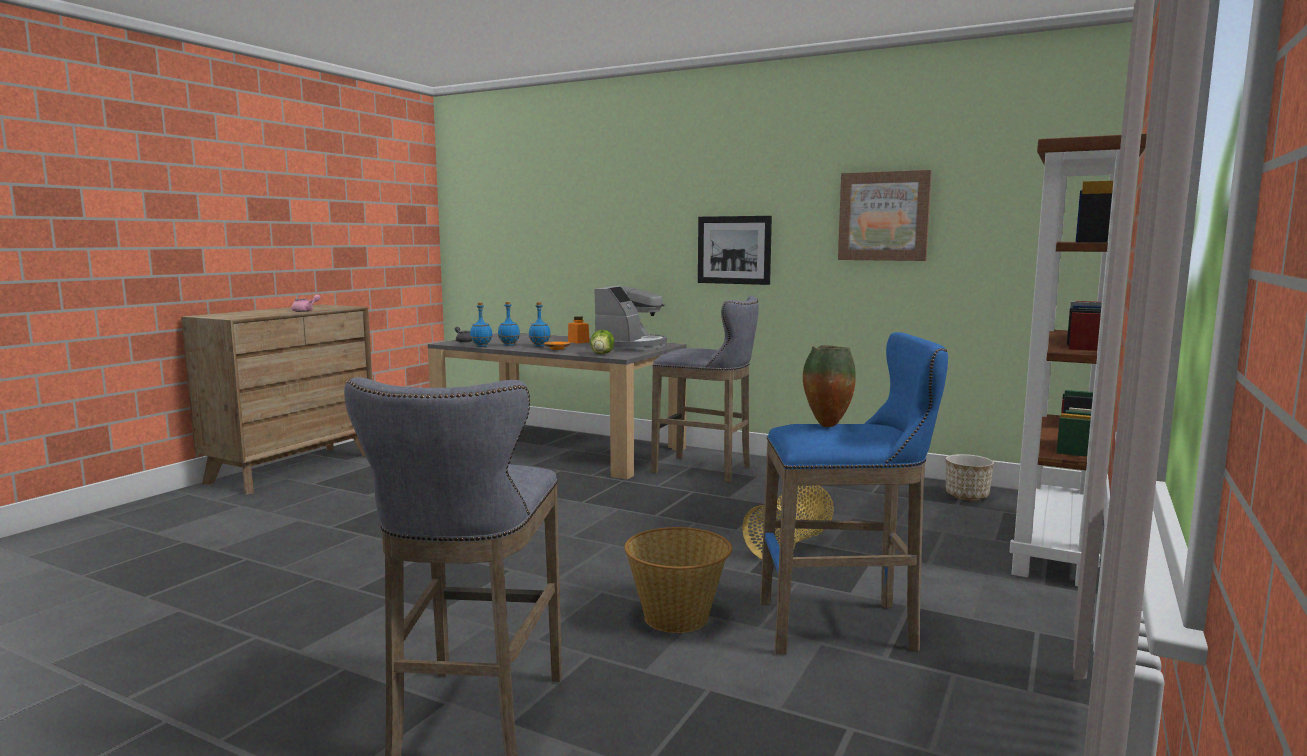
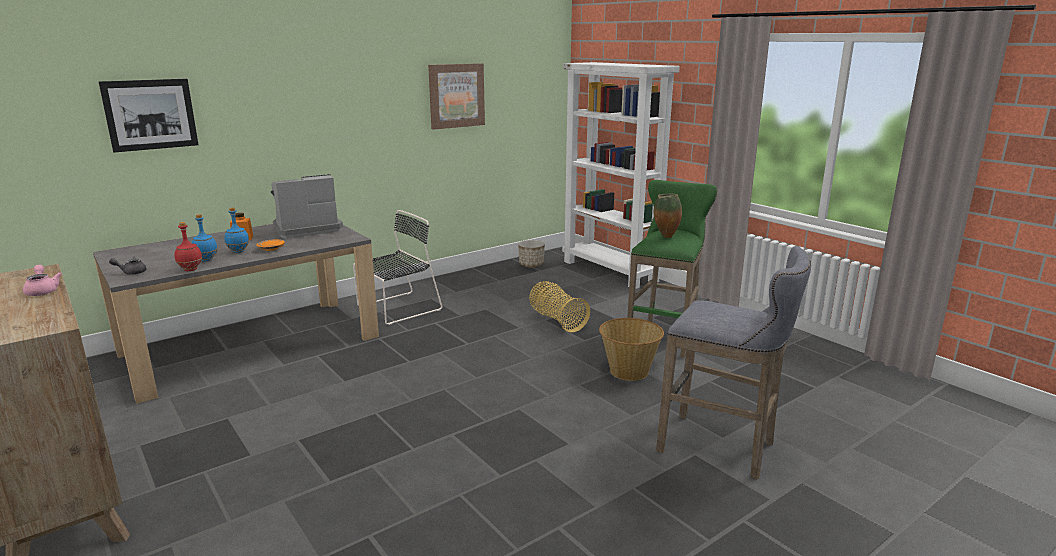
camera: 65 degrees left, 10 degrees up
(481, 346) = (191, 269): blue bottle -> red bottle
(602, 354) = (330, 241): lettuce -> none
(631, 346) = (306, 229): coffee machine -> coffee machine turned 75 degrees counterclockwise
(706, 470) = (397, 308): grey stool -> black chair
(734, 250) = (352, 129): picture -> picture (150, 114)
(844, 626) = (664, 336): blue stool -> green stool
(1056, 546) = (611, 271): brown bookcase -> white bookcase

